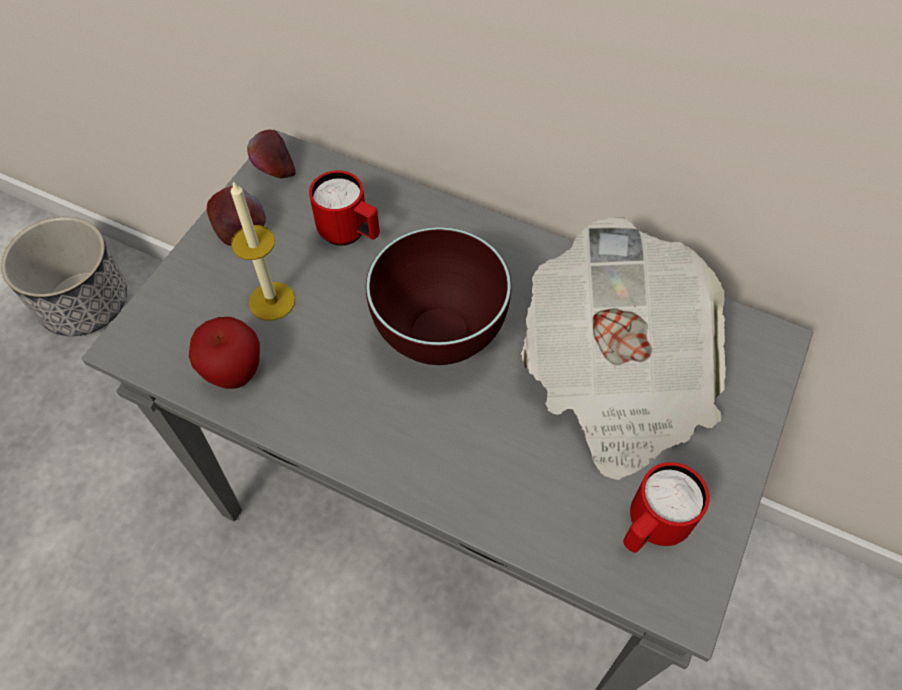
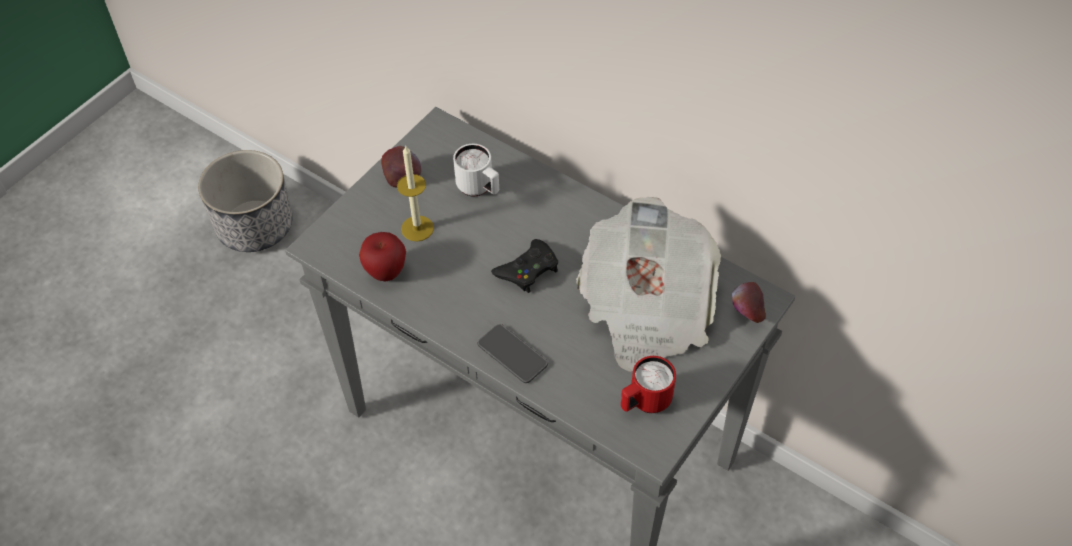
camera: 10 degrees right, 5 degrees down
(274, 173) = (431, 139): apple -> apple (746, 314)
(350, 234) = (479, 189): red mug -> white mug
(439, 342) = (528, 270): brown bowl -> black game controller
(441, 477) = (512, 354): none -> phone

